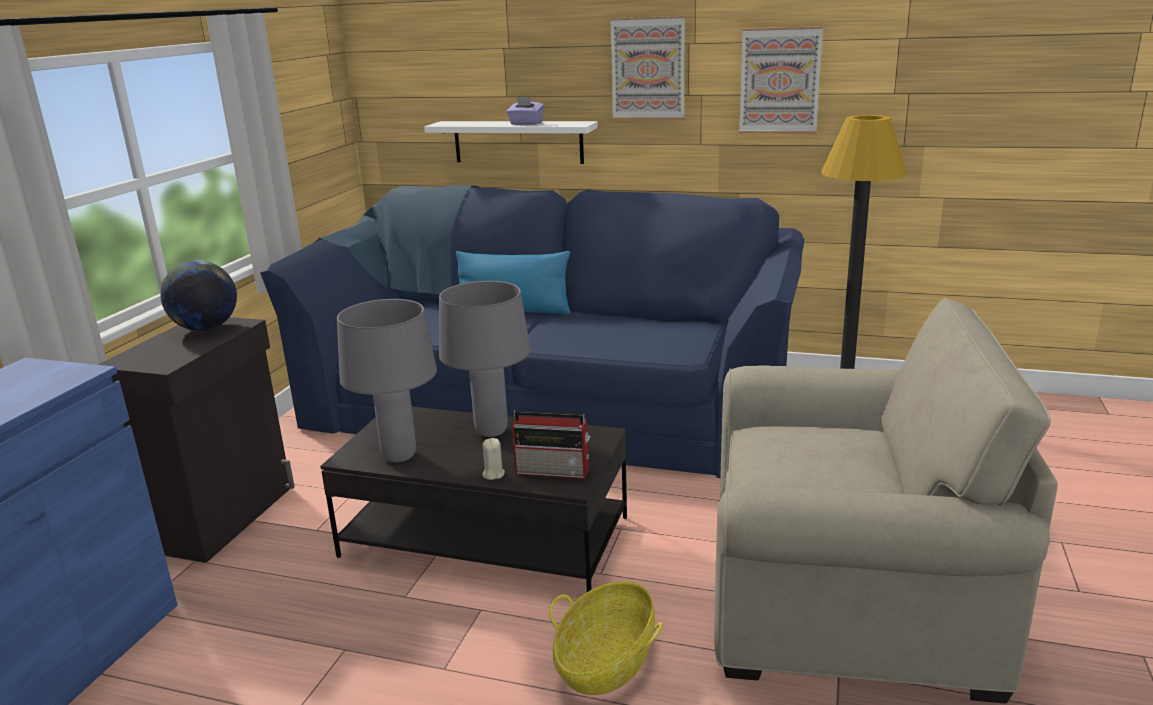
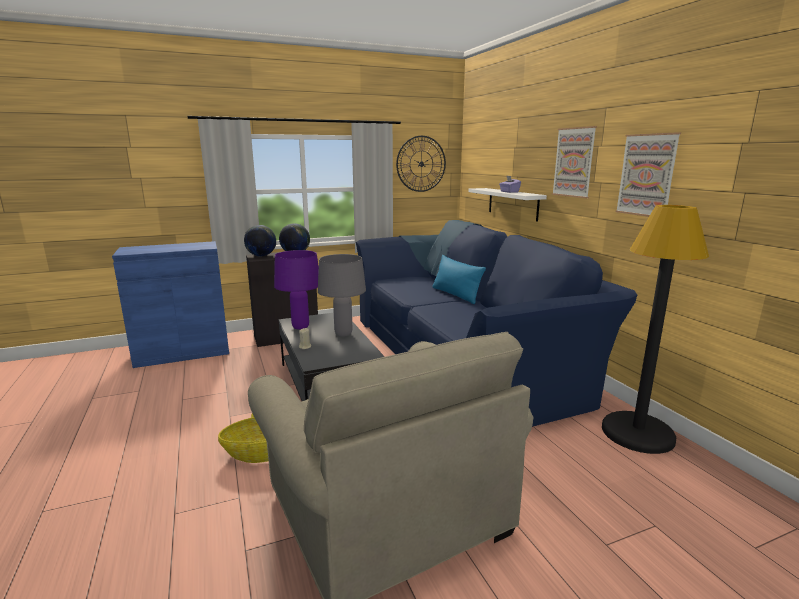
camera: 50 degrees right, 5 degrees down
(147, 357) = (261, 256): none -> globe
(303, 89) = (421, 164): none -> wall clock
(398, 456) = (300, 327): grey table lamp -> purple table lamp
(554, 471) = (322, 356): radio -> none

